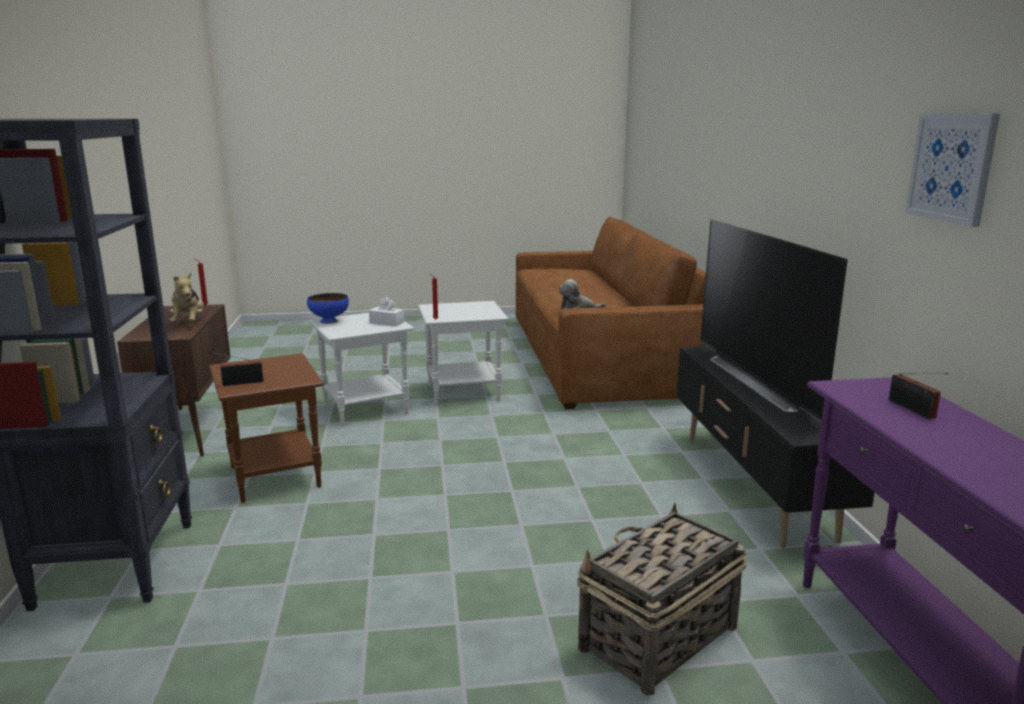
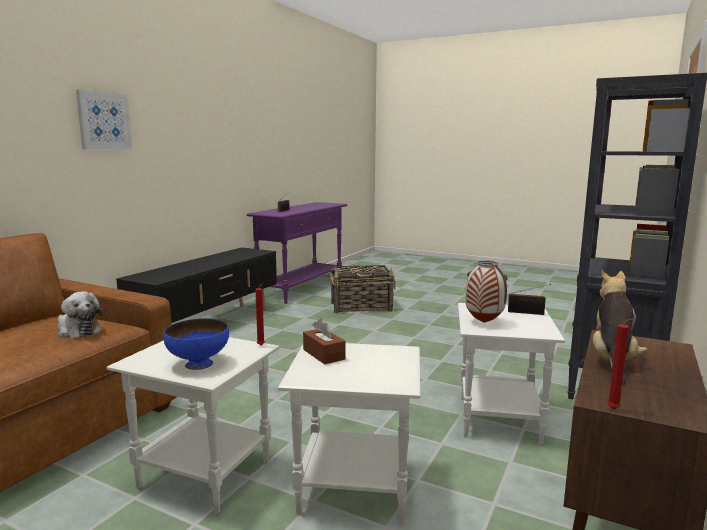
camera: 145 degrees left, 5 degrees down
(275, 476) = (499, 420): brown side table -> white side table
(286, 363) = (483, 322): none -> vase
(329, 321) = (393, 378): blue bowl -> blue bowl (199, 364)
(386, 322) = (323, 354): white tissue box -> brown tissue box
(762, 381) = (198, 264): television -> none
(952, 167) = (238, 126): picture -> picture (104, 121)

